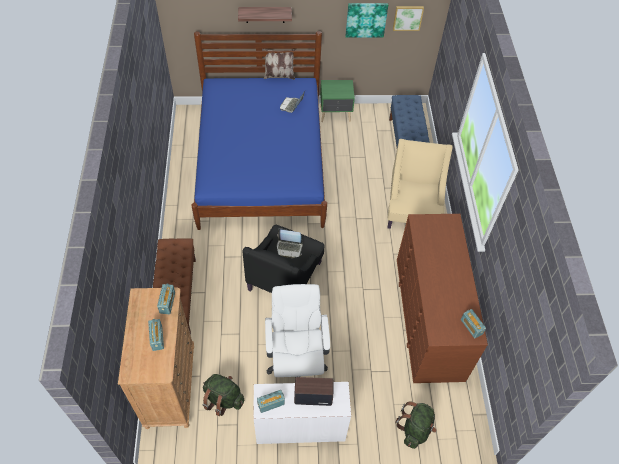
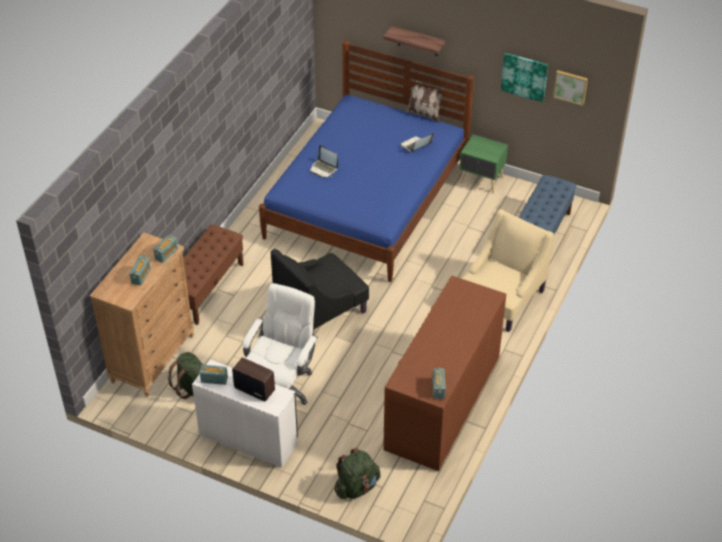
camera: 30 degrees right, 10 degrees down
(289, 248) = (329, 276): laptop -> laptop (323, 169)

